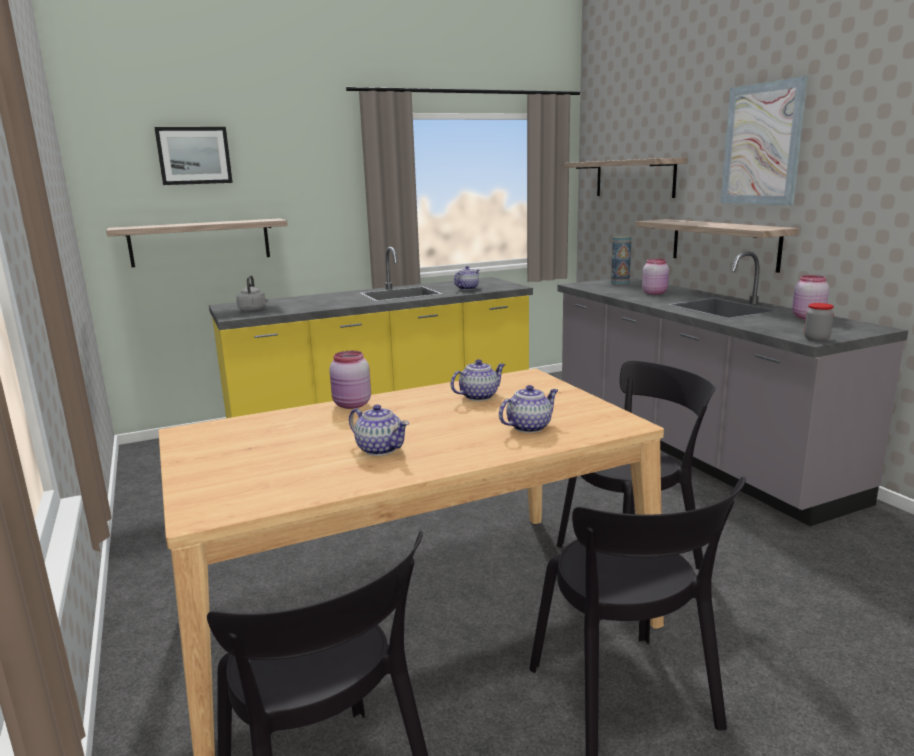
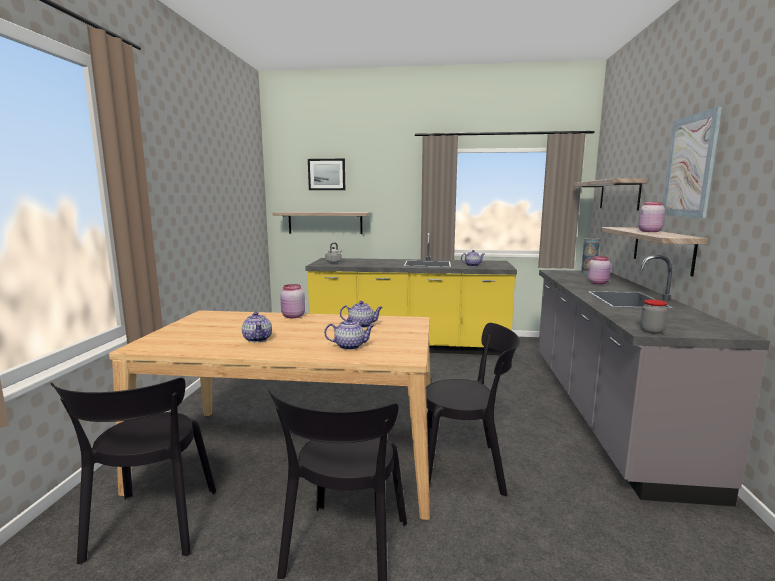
camera: 30 degrees right, 5 degrees down
(807, 317) = (687, 316): pink jar -> pink jar (649, 231)

